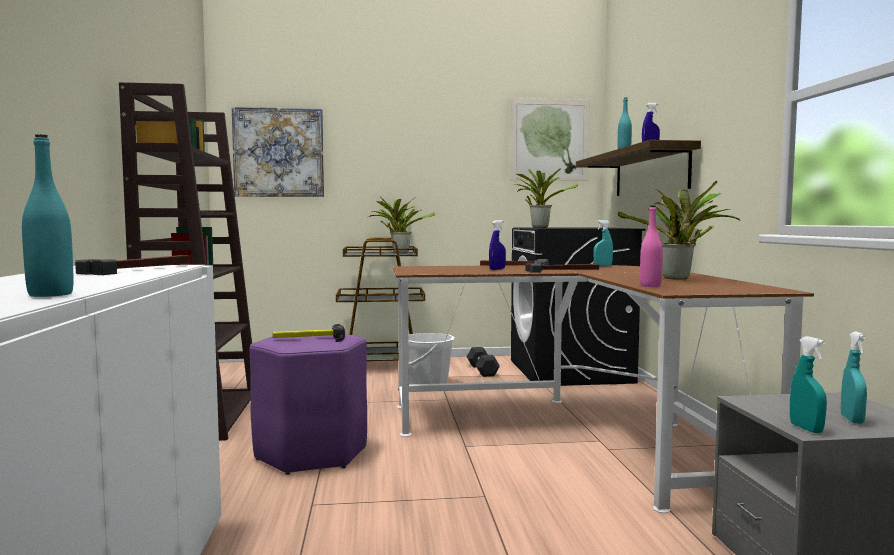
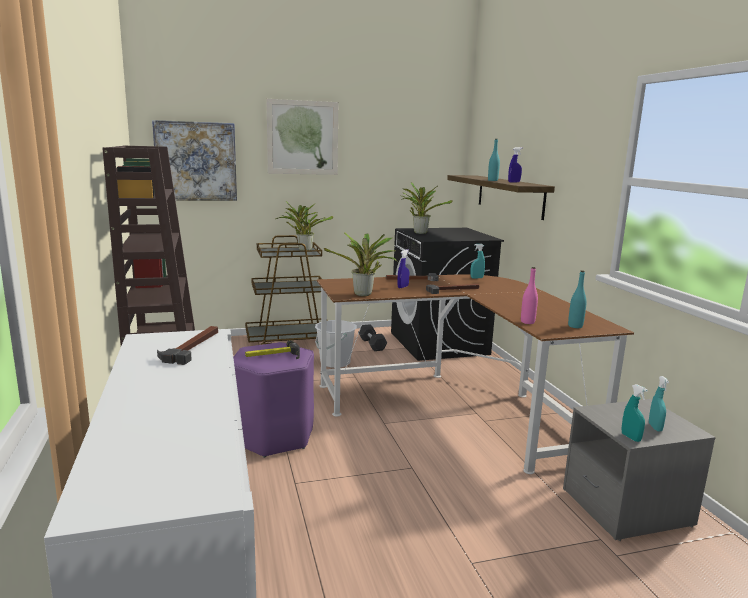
camera: 10 degrees left, 10 degrees up
(50, 294) = (210, 416): turquoise bottle -> turquoise bottle (575, 326)
(549, 140) = (425, 152): picture -> picture (303, 137)
(678, 279) = (540, 306): potted plant -> potted plant (364, 295)

